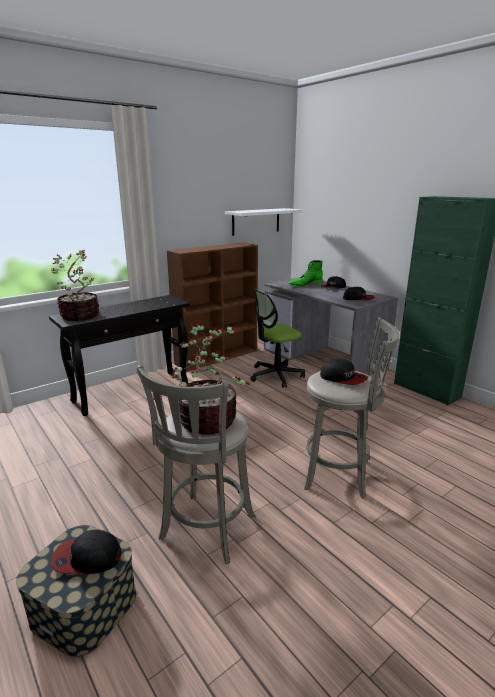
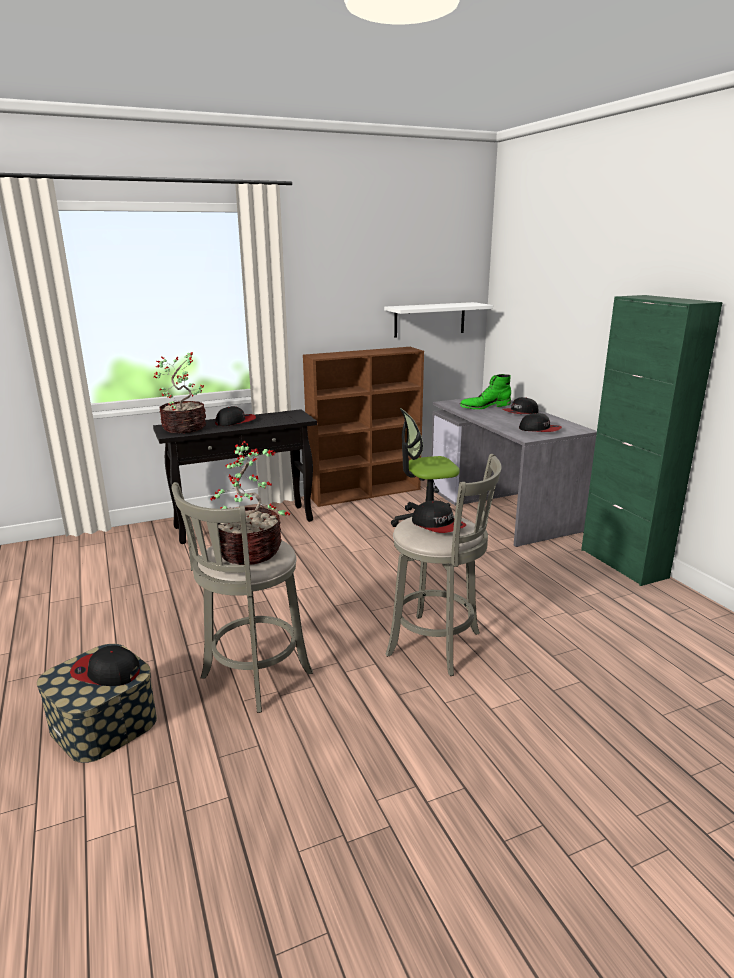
camera: 15 degrees right, 0 degrees up
(122, 308) = (236, 422): none -> cap

